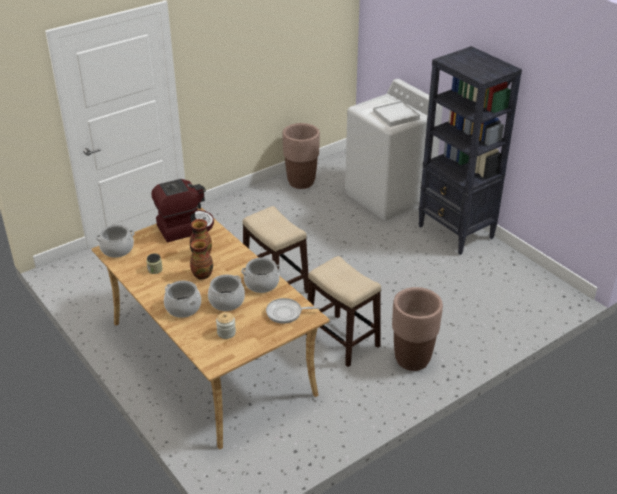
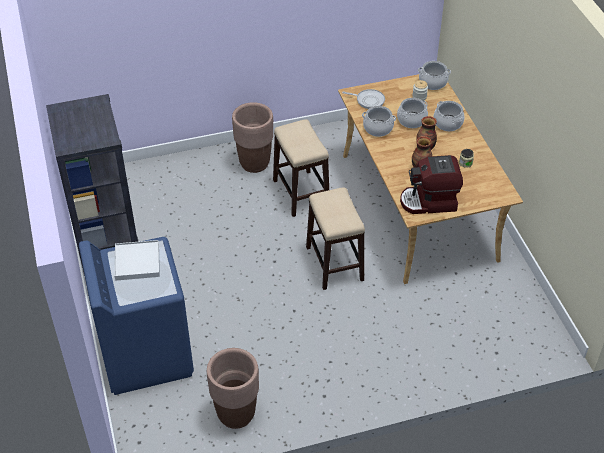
camera: 160 degrees left, 10 degrees up
(117, 249) = (498, 193): cooking pot -> cooking pot (433, 82)
(389, 196) = (145, 354): white washing machine -> blue washing machine

